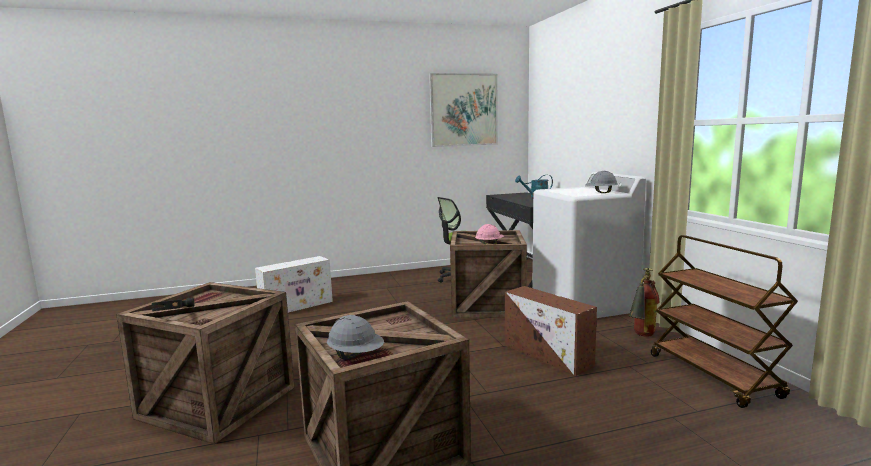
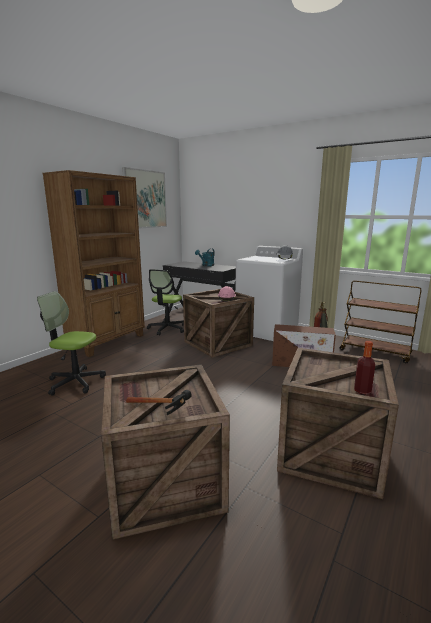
camera: 40 degrees left, 5 degrees up
(297, 306) = (75, 382): white storage box -> office chair
(356, 356) = (362, 390): grey hard hat -> bottle
(382, 278) = (108, 342): none -> brown bookcase

